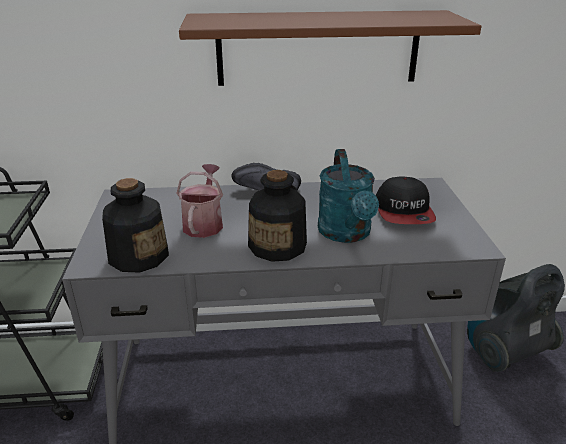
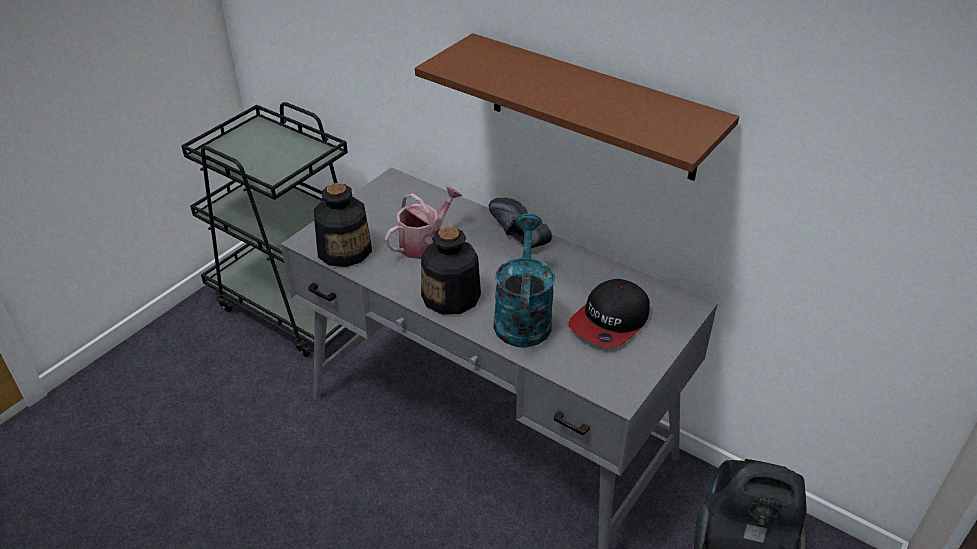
camera: 40 degrees right, 10 degrees up
(346, 234) = (522, 316): turquoise watering can -> turquoise watering can turned 150 degrees clockwise

